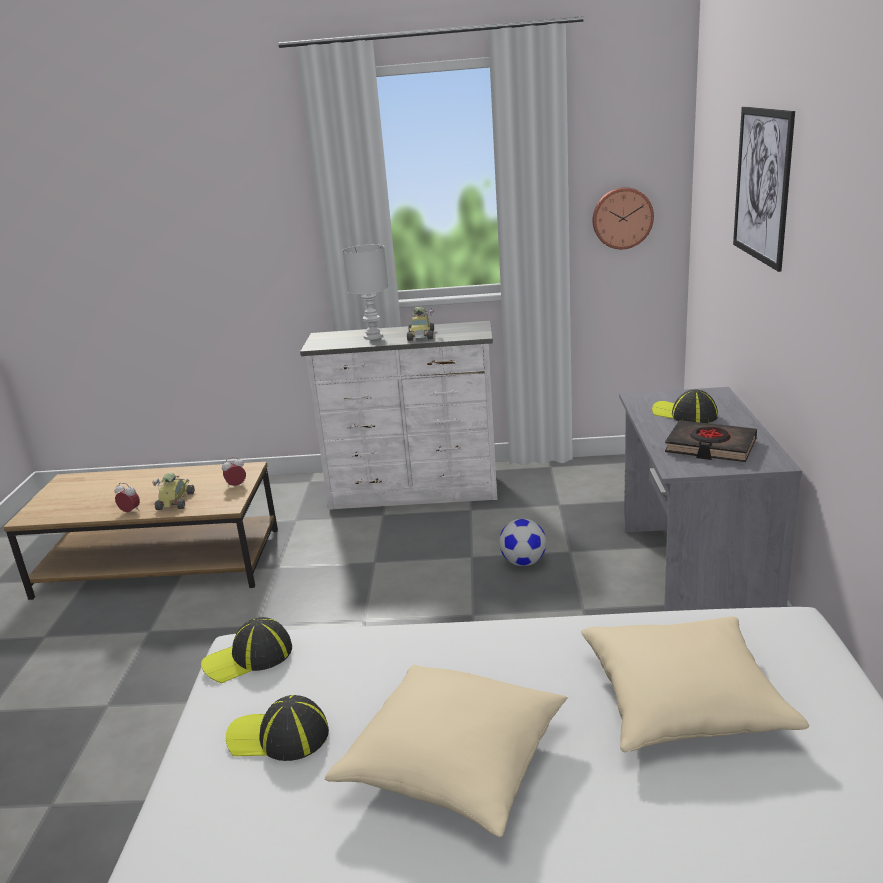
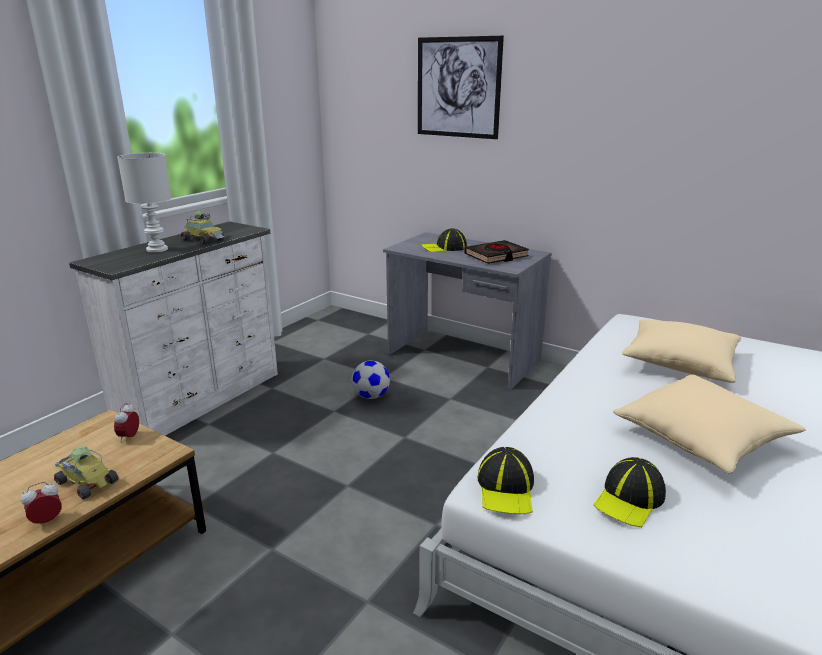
camera: 60 degrees left, 0 degrees up
(622, 218) = (287, 128): wall clock -> none

